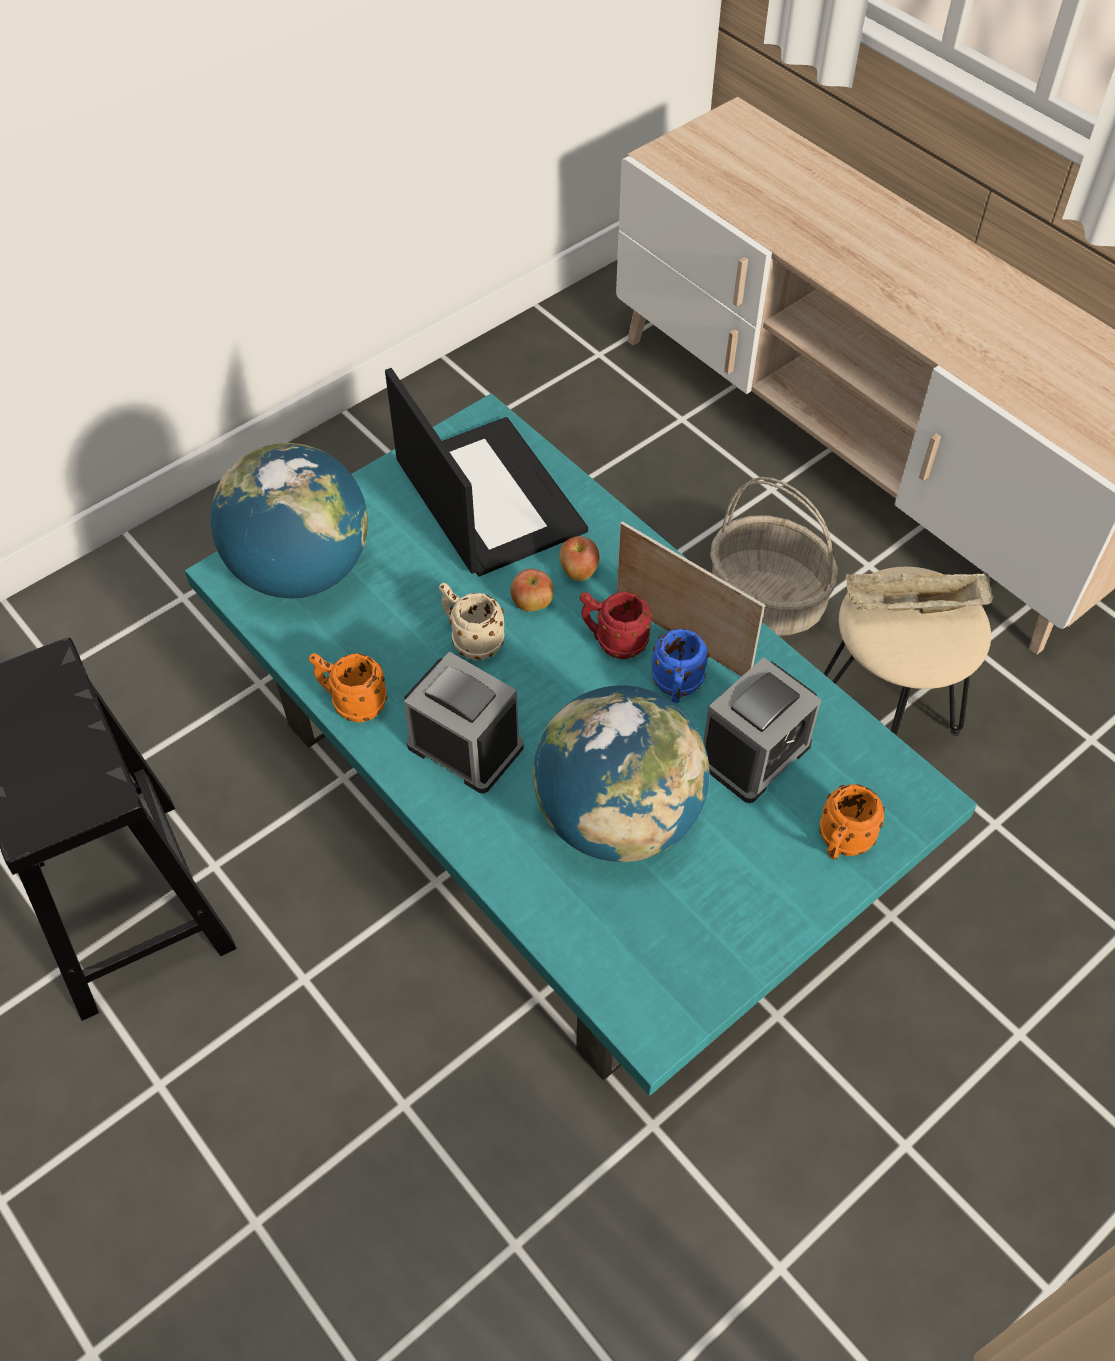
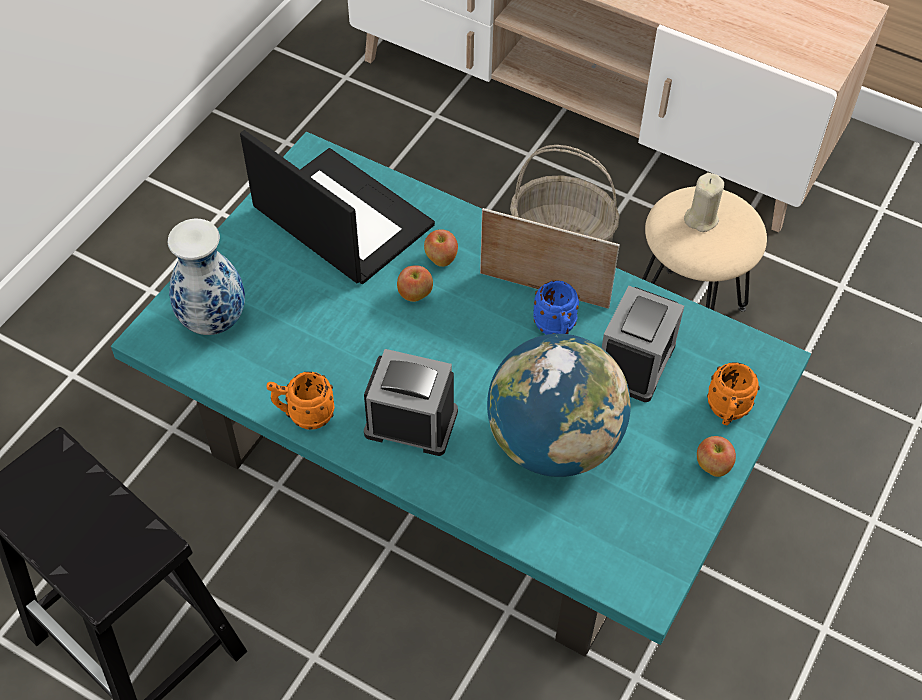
camera: 20 degrees left, 0 degrees up
(301, 571) = (212, 319): globe -> vase
(471, 640) = (379, 337): beige mug -> none
(613, 641) = (492, 307): red mug -> none
(795, 903) = (712, 466): none -> apple
(912, 607) = (701, 219): beige tray -> beige candle

